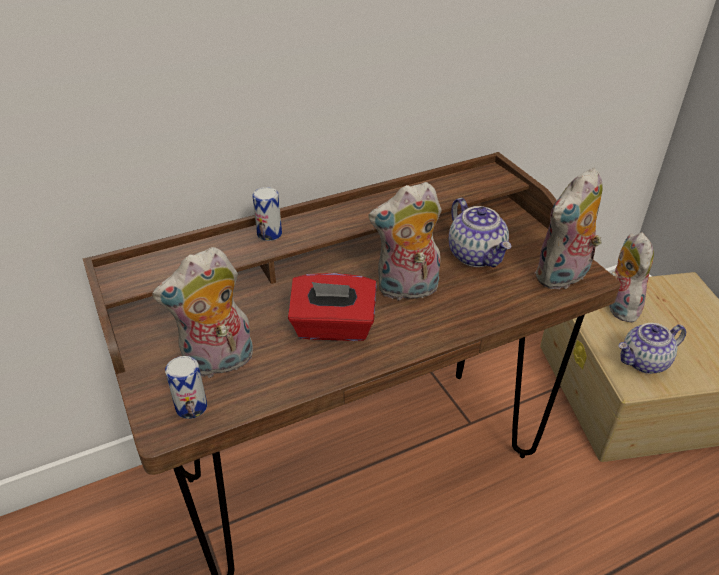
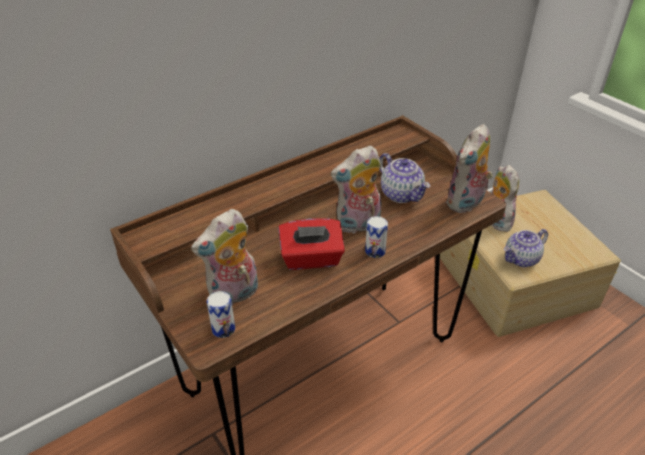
camera: 10 degrees left, 0 degrees up
(269, 233) = (249, 194): can -> can (375, 251)

